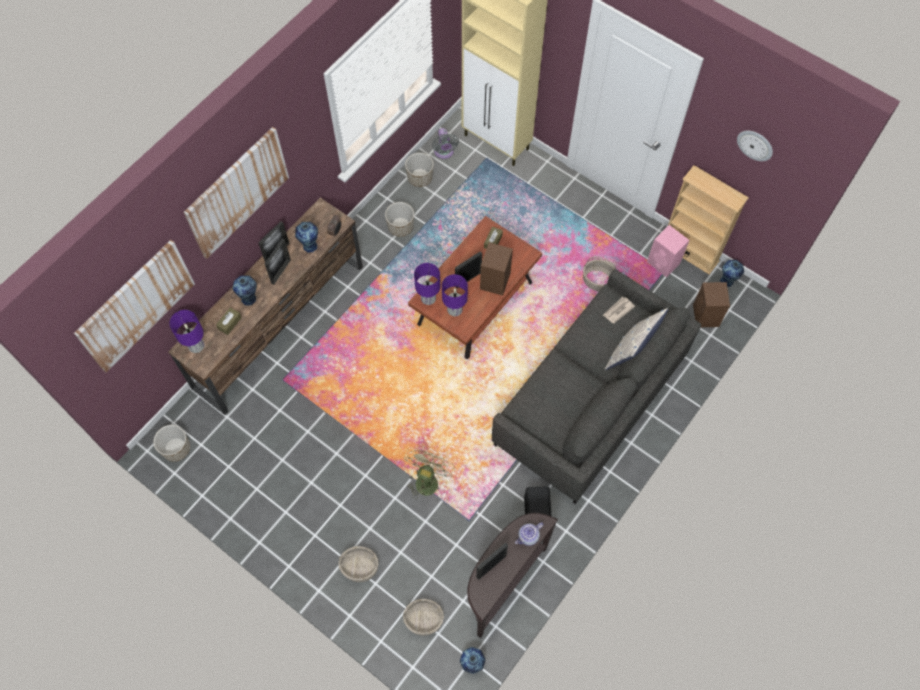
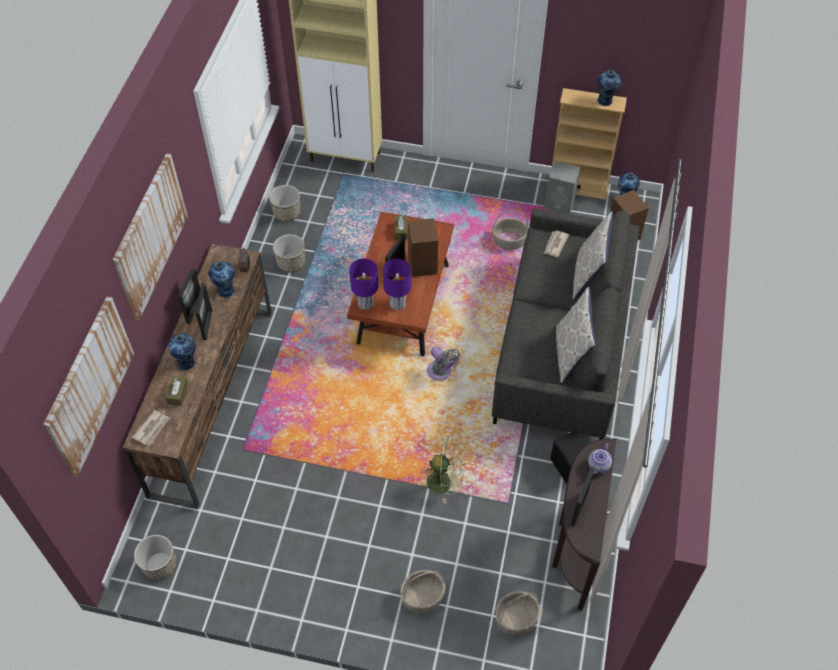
camera: 25 degrees left, 10 degrees down
(196, 345) = (152, 428): purple table lamp -> newspaper
(427, 479) = (445, 482): green fan -> green fan turned 105 degrees clockwise
(444, 152) = (299, 183): grey fan -> grey fan (440, 373)
(472, 664) = (588, 639): vase -> vase (605, 101)
(573, 420) = (570, 354): none -> pillow
(664, 263) = (560, 204): pink speaker -> grey speaker
(755, 145) = (622, 36): wall clock -> none

